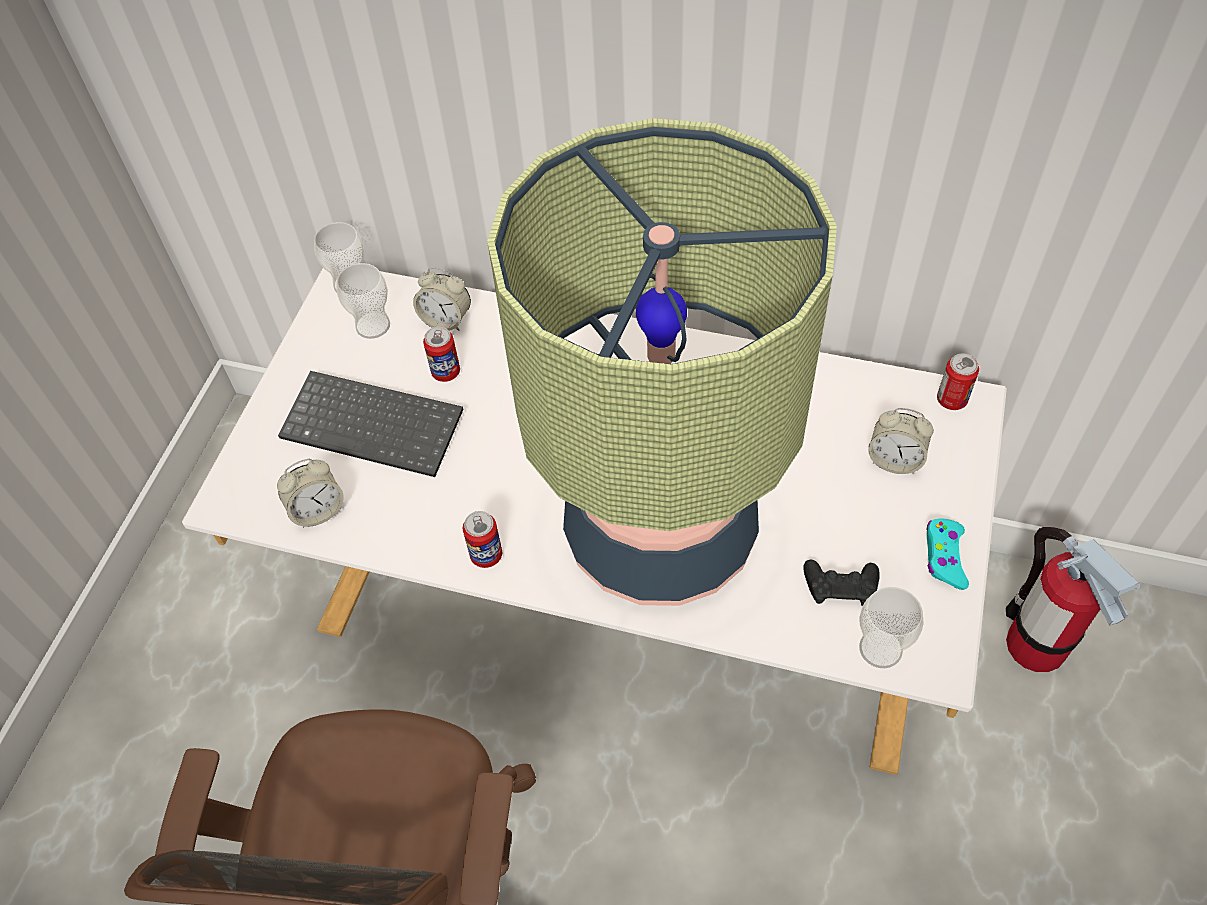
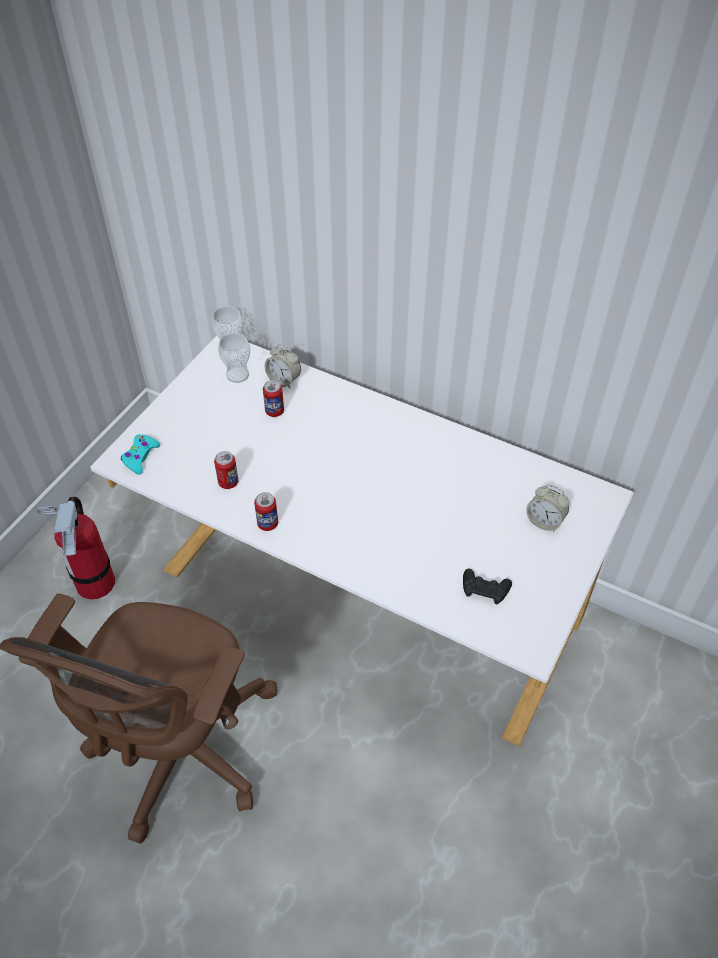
camera: 10 degrees right, 5 degrees down
(318, 510) = (173, 476): alarm clock -> none
(376, 424) = (222, 433): keyboard -> none
(661, 530) = (381, 532): table lamp -> none
(880, 648) = (499, 631): cup -> none
(944, 557) = (558, 586): turquoise game controller -> turquoise game controller (140, 457)
(951, 400) = (594, 492): can -> can (228, 482)
(1035, 644) = (640, 685): fire extinguisher -> fire extinguisher (95, 582)

